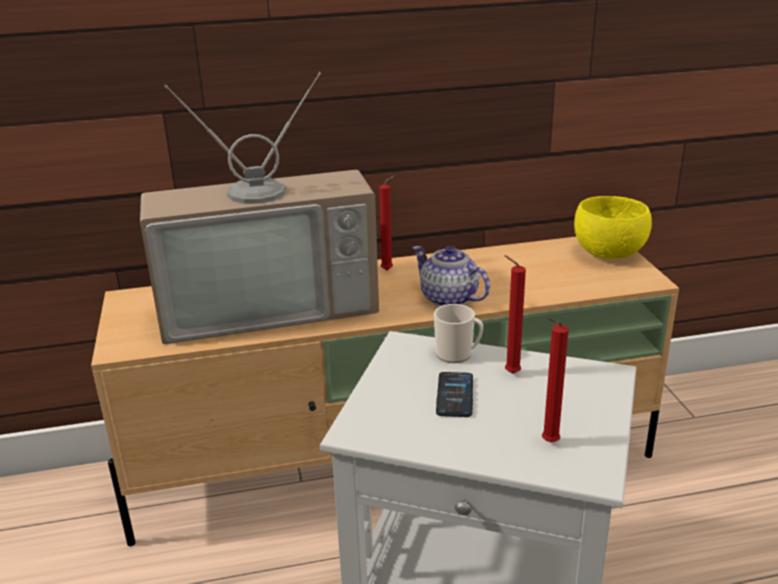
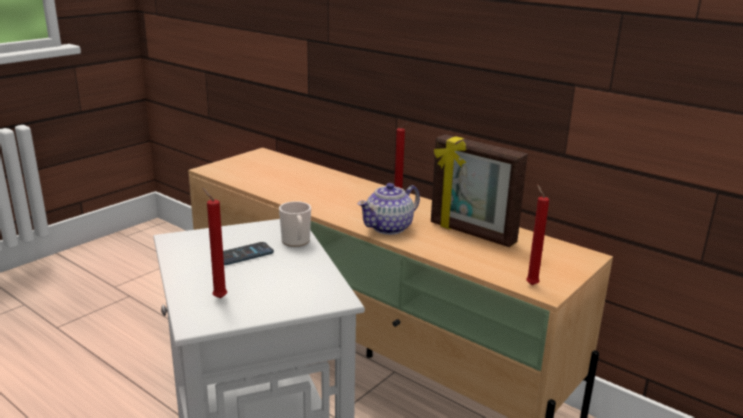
camera: 50 degrees right, 5 degrees down
(269, 304) = (304, 184): television -> none
(449, 299) = (389, 227): teapot -> teapot turned 135 degrees counterclockwise
(509, 373) = (293, 264): red candle -> red candle (530, 284)
(510, 267) = (471, 233): none -> picture frame
(610, 254) = (564, 263): yellow bowl -> none

